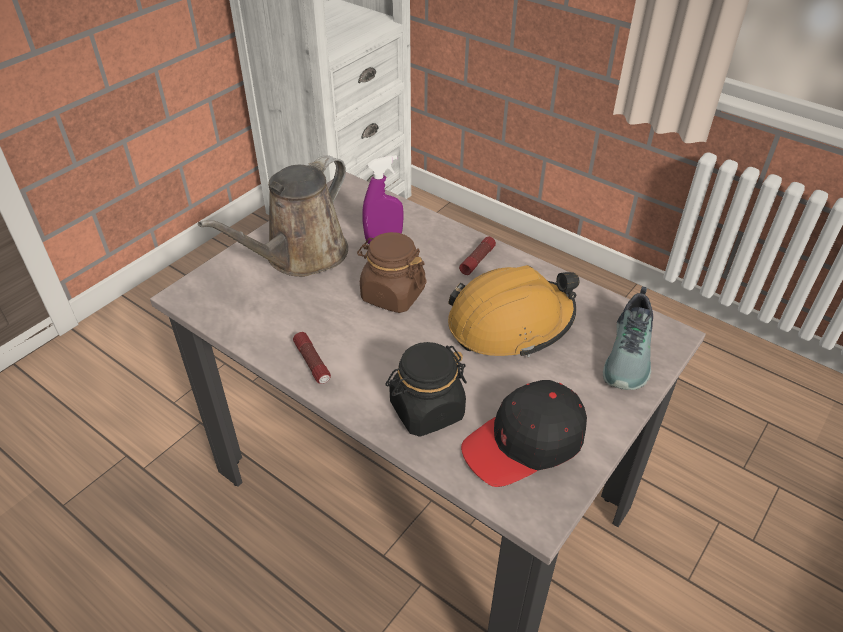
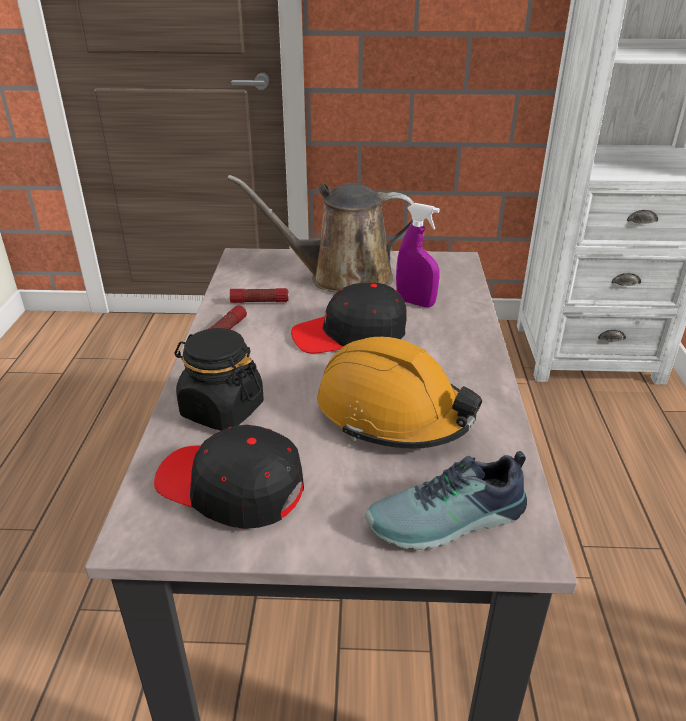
camera: 55 degrees right, 10 degrees down
(392, 294) = (350, 334): brown jar -> black cap
(477, 260) = (459, 359): flashlight -> flashlight (259, 302)

